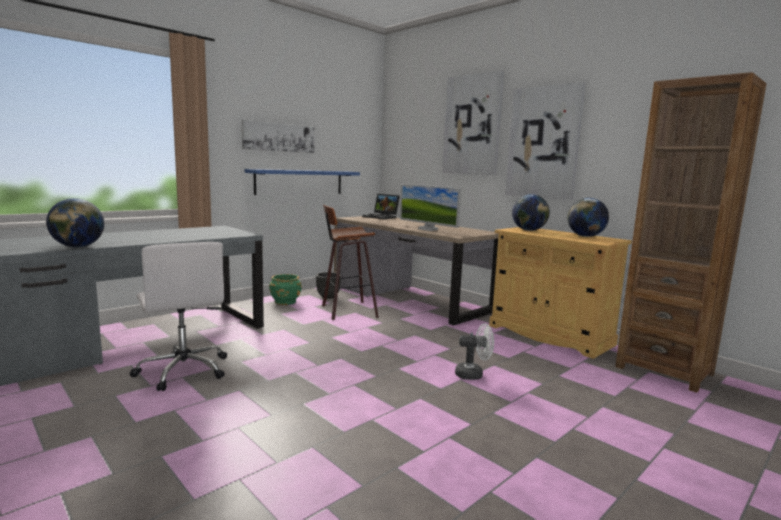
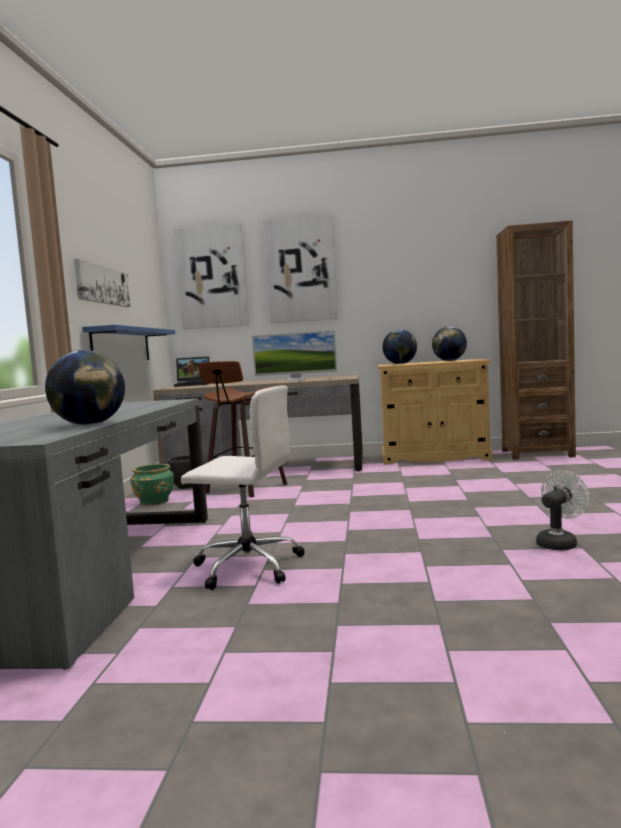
camera: 40 degrees left, 5 degrees down
(473, 374) = (461, 487): white fan -> white fan (559, 543)
(543, 142) = (385, 283): picture -> picture (212, 277)

